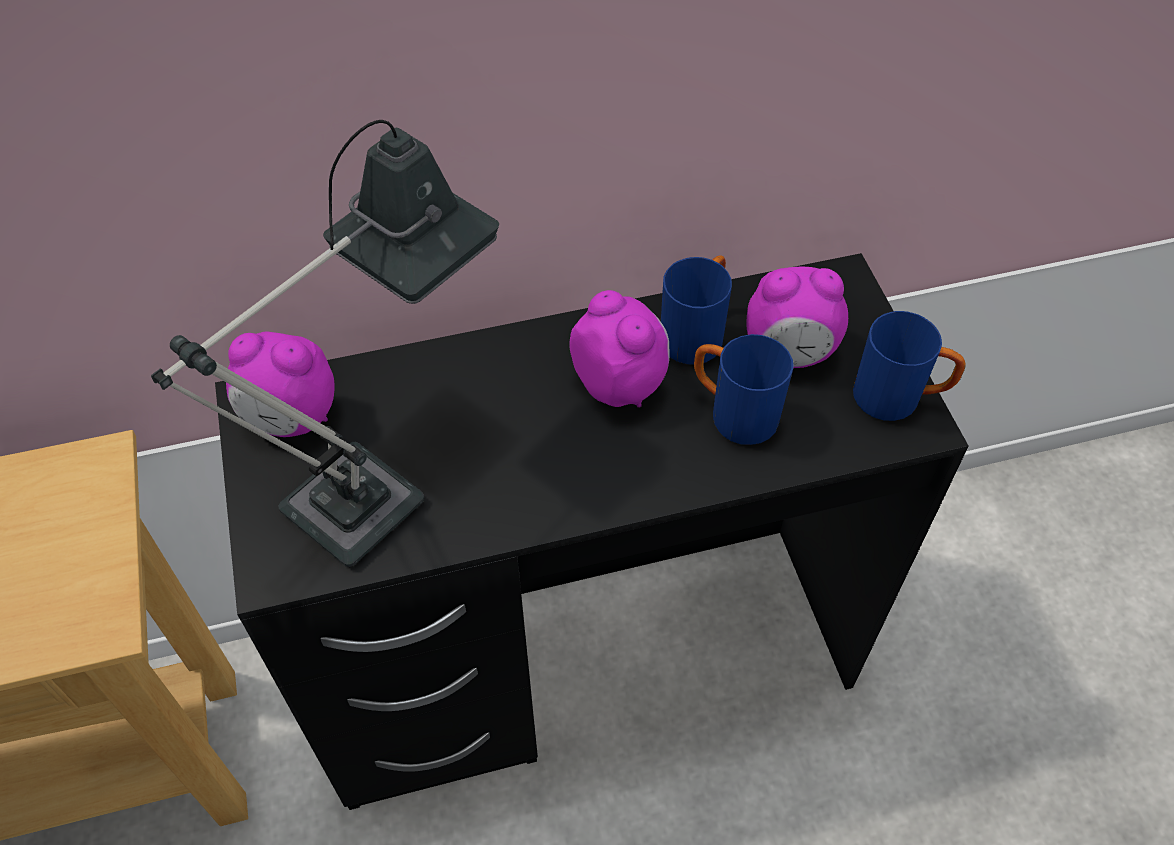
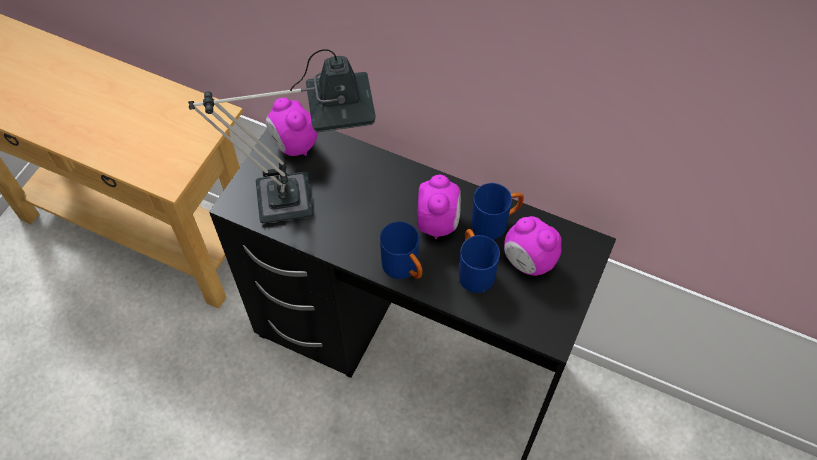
camera: 40 degrees right, 5 degrees up
(899, 398) = (557, 318): blue mug -> blue mug (404, 269)

